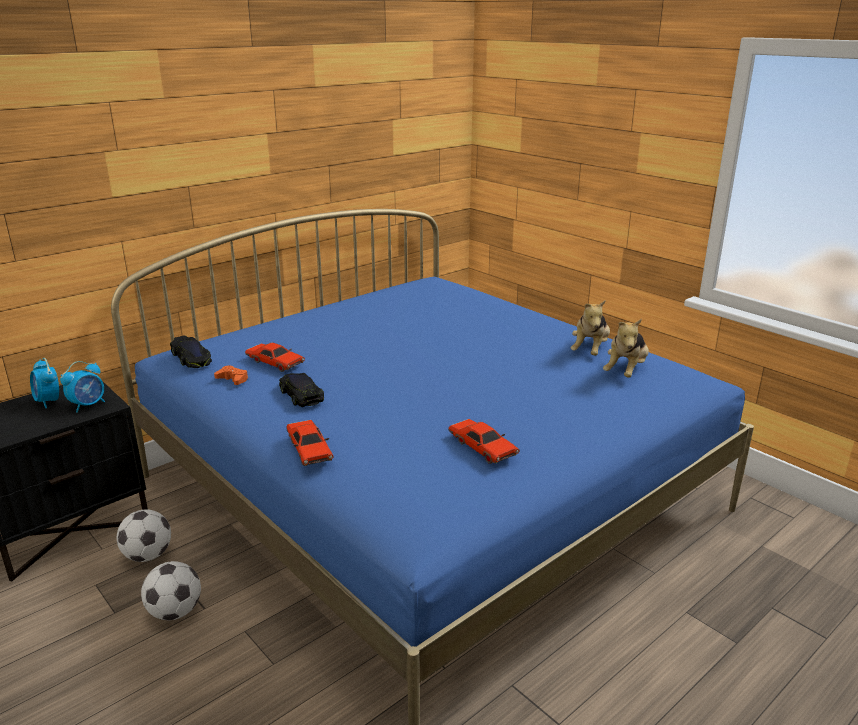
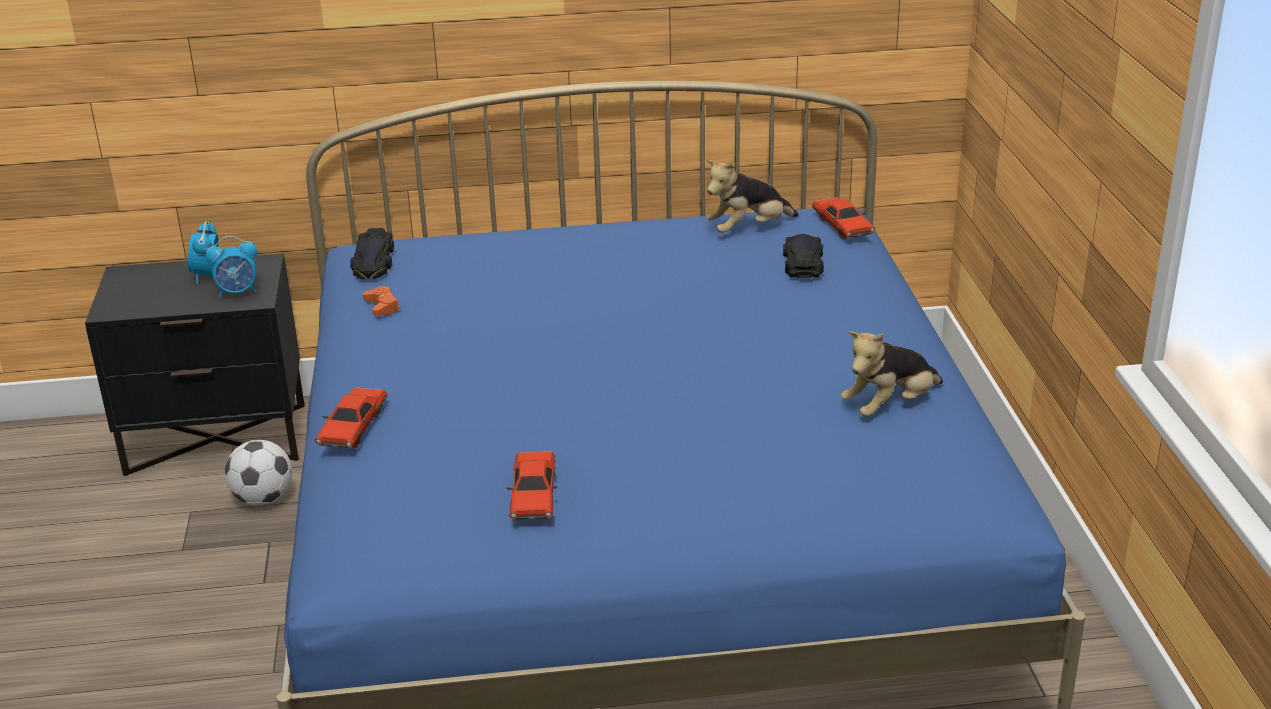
camera: 35 degrees right, 5 degrees up
(175, 612) = (234, 574): football -> none
(274, 363) = (451, 297): red toy car -> red toy car (842, 226)
(301, 394) = (428, 352): black toy car -> black toy car (803, 263)
(625, 371) = (885, 457): plush toy -> plush toy (748, 229)

